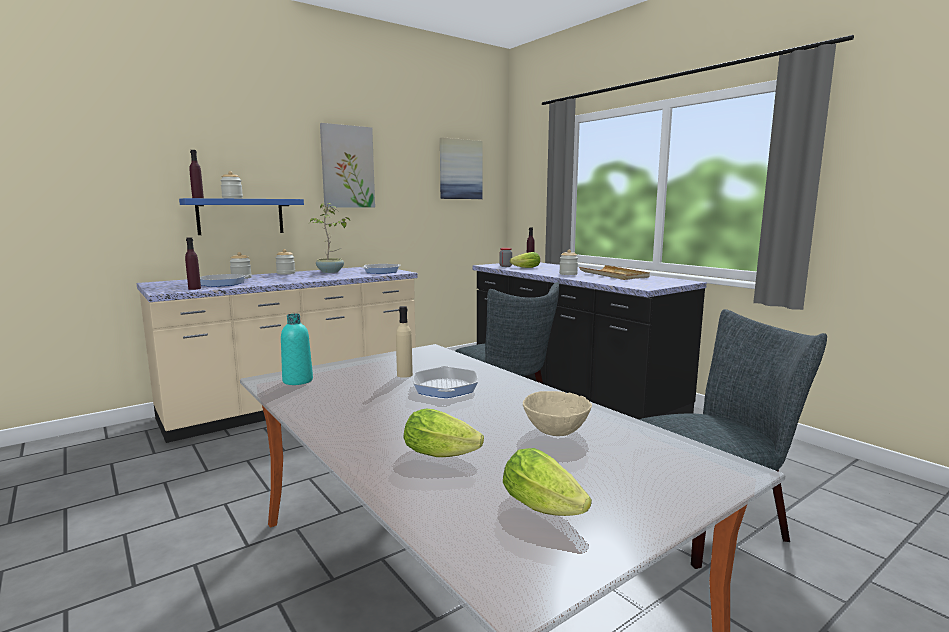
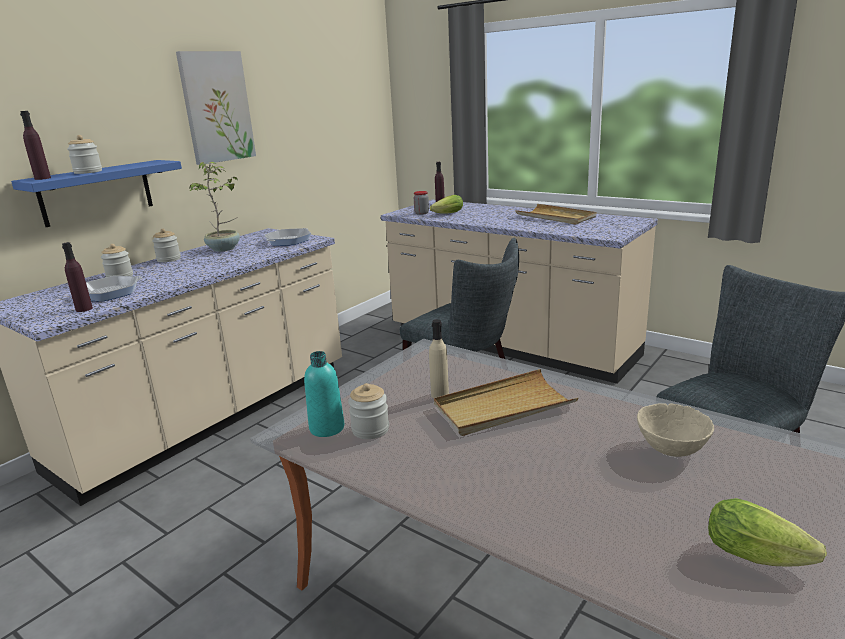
camera: 15 degrees left, 10 degrees up
(444, 453) = (598, 506): lettuce -> none
(445, 388) = (503, 407): frying pan -> beige tray
(460, 169) = (342, 94): picture -> none
(568, 274) = (506, 220): jar -> jar (370, 429)
(570, 391) = (509, 344): black counter -> beige counter

